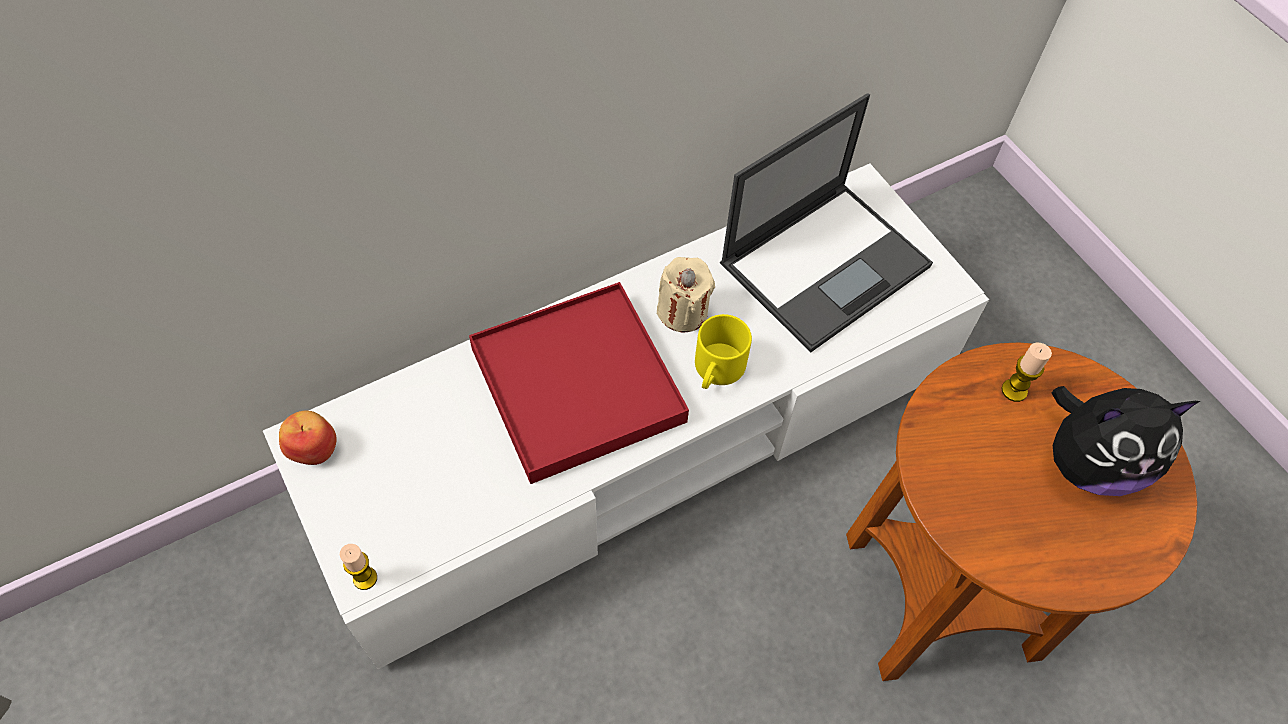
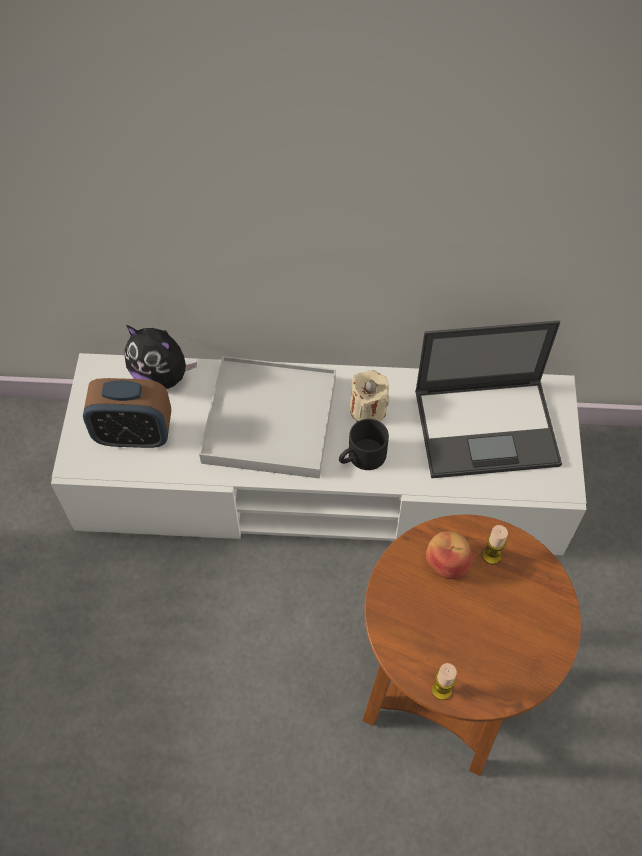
camera: 35 degrees right, 0 degrees up
(313, 448) = (98, 377): apple -> apple (447, 563)
(365, 578) = (76, 464): candle -> candle (441, 690)
(417, 496) = (134, 435): none -> alarm clock
(577, 385) = (269, 420): red tray -> white tray
(717, 371) = (362, 457): yellow mug -> black mug
(1089, 463) = (502, 625): plush toy -> plush toy (162, 376)

